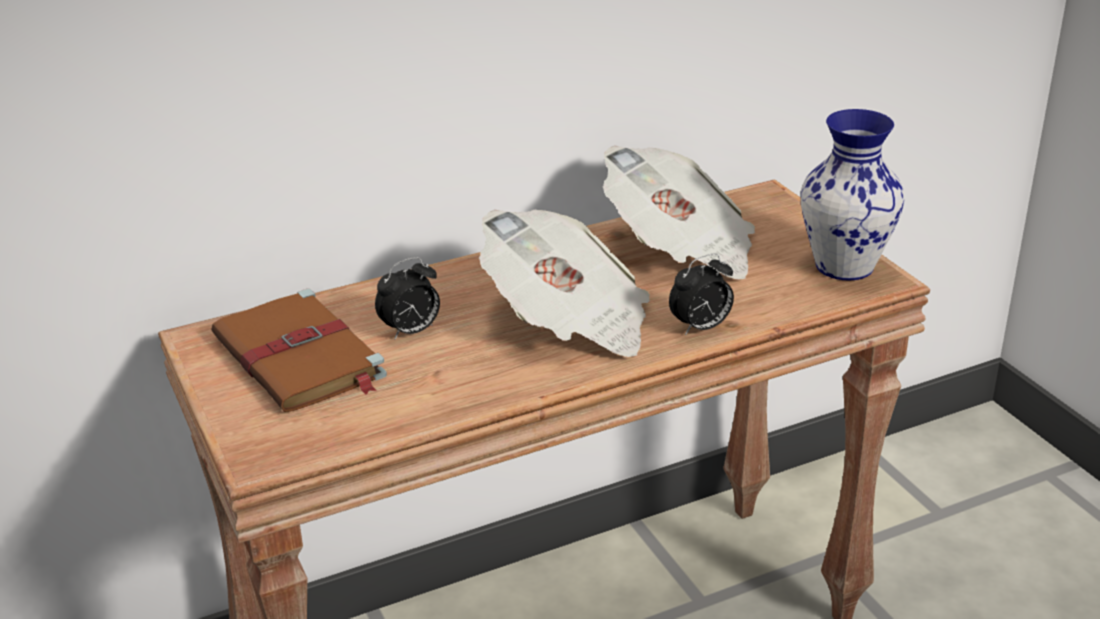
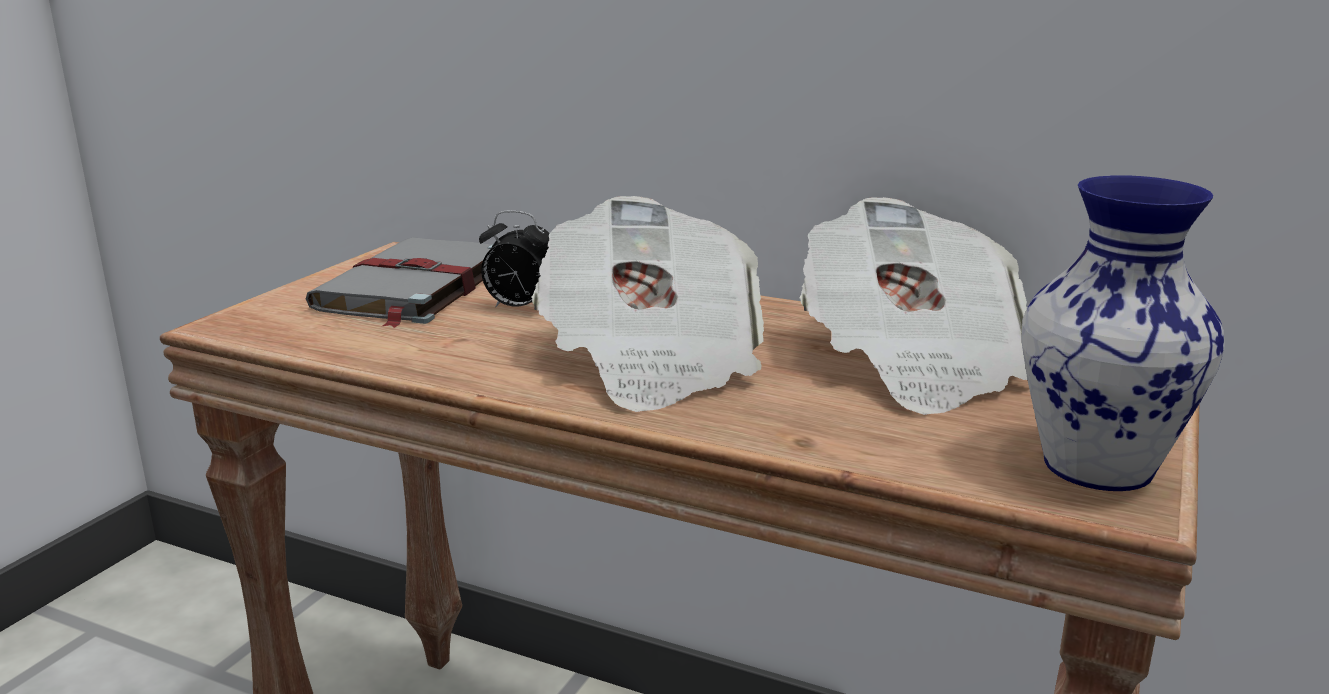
camera: 50 degrees right, 10 degrees down
(300, 358) = (412, 288): brown book -> grey book
(701, 328) = (761, 427): alarm clock -> none

